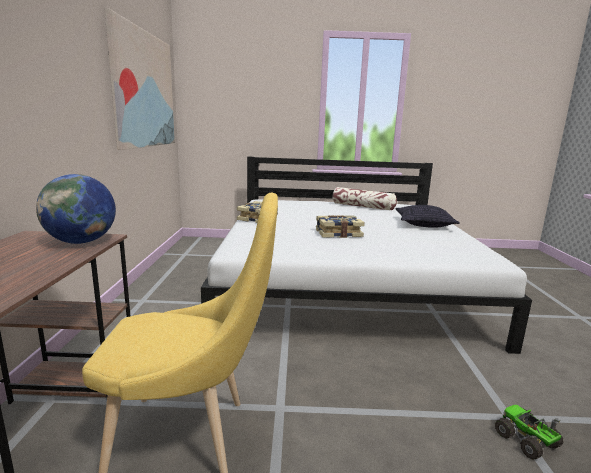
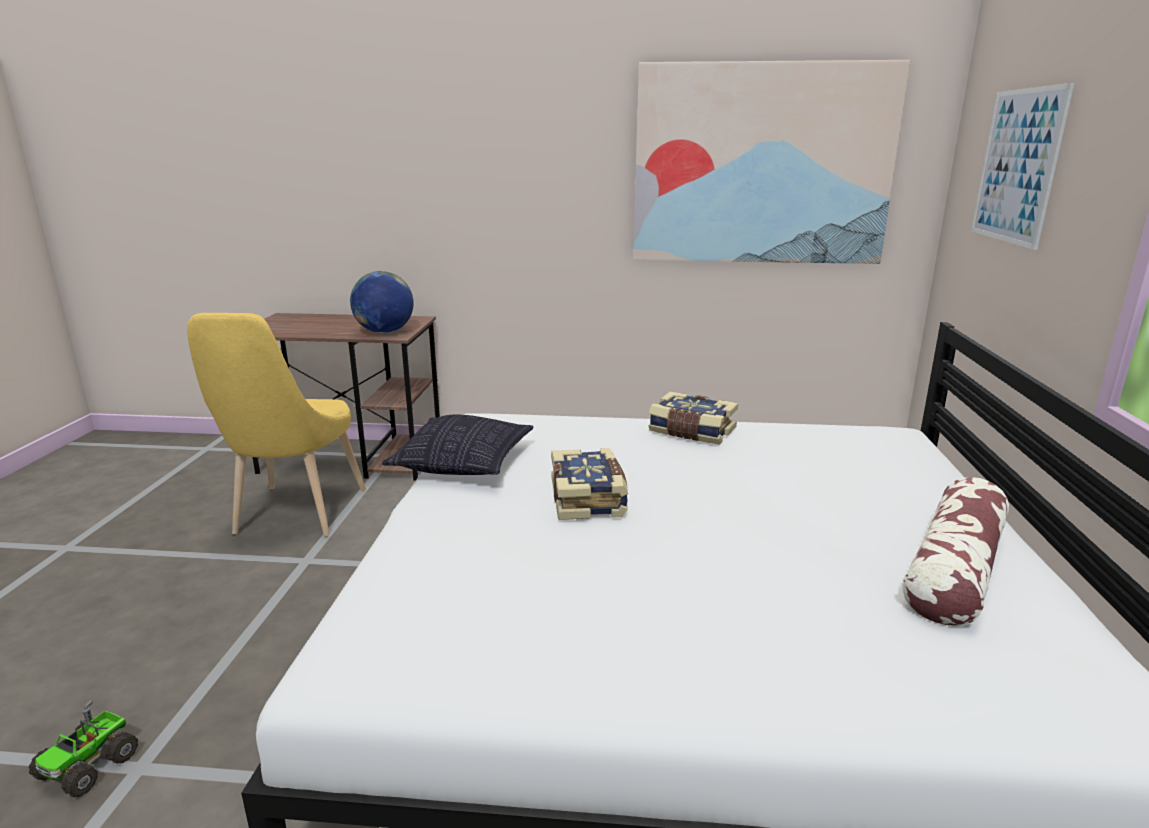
camera: 95 degrees right, 5 degrees up
(239, 97) = (1017, 166): none -> picture
(424, 224) = (725, 651): pillow -> pillow (462, 464)
(527, 441) = (90, 765): toy truck -> toy truck turned 135 degrees clockwise

